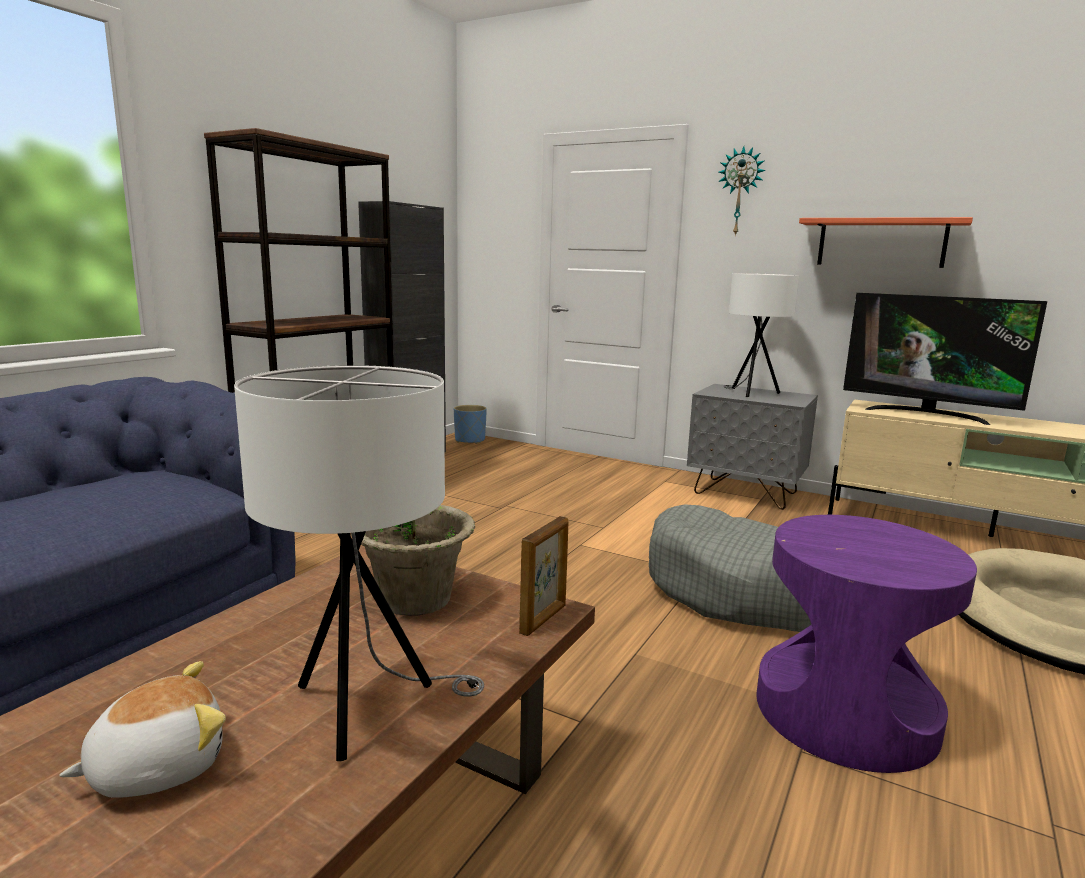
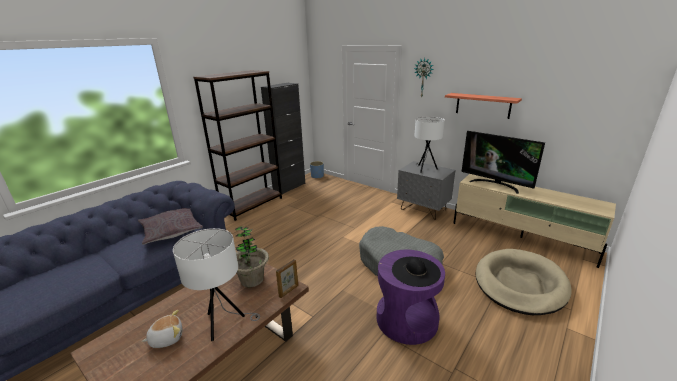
camera: 10 degrees right, 10 degrees up
(131, 490) = (171, 230): none -> grey pillow
(890, 551) = (416, 271): none -> black hat

